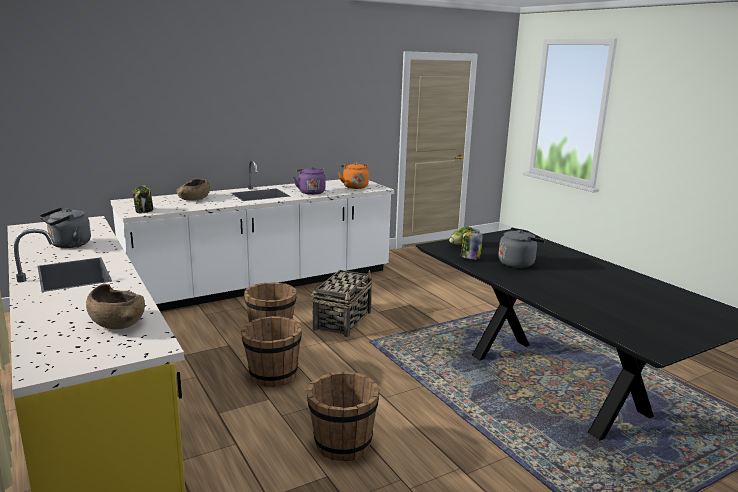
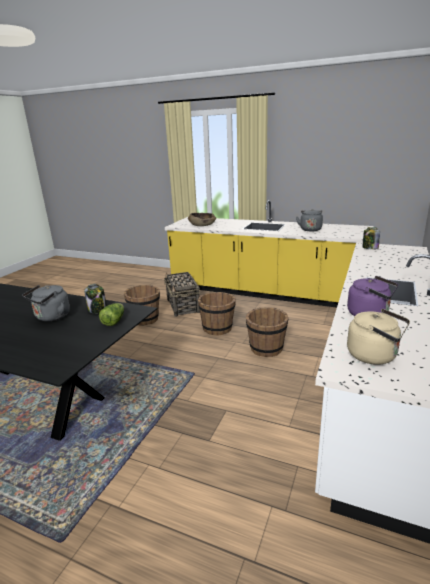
camera: 145 degrees right, 5 degrees up
(194, 199) = (399, 265): brown bowl -> none
(343, 320) = (239, 383): basket -> basket (183, 306)
(354, 186) = (375, 356): orange kettle -> beige kettle

